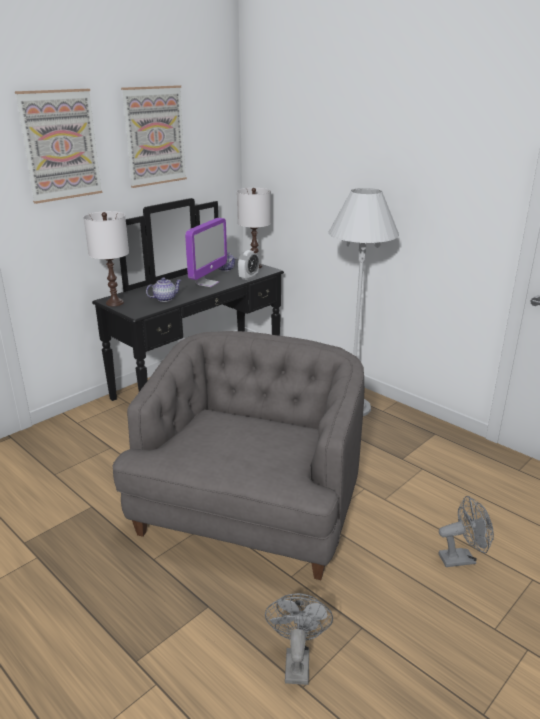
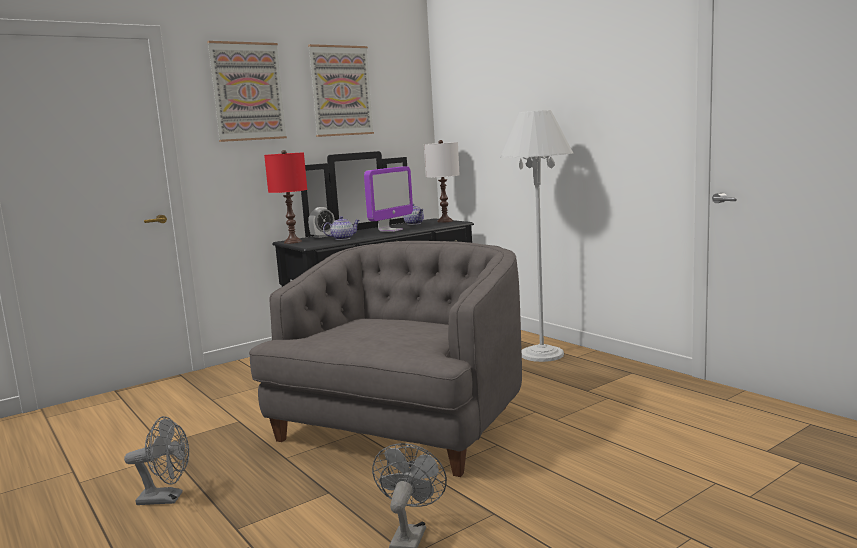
camera: 10 degrees right, 15 degrees down
(115, 303) = (293, 242): white table lamp -> red table lamp
(248, 277) = (434, 226): alarm clock -> alarm clock (322, 236)
(462, 558) = (632, 464): grey fan -> grey fan (167, 498)

